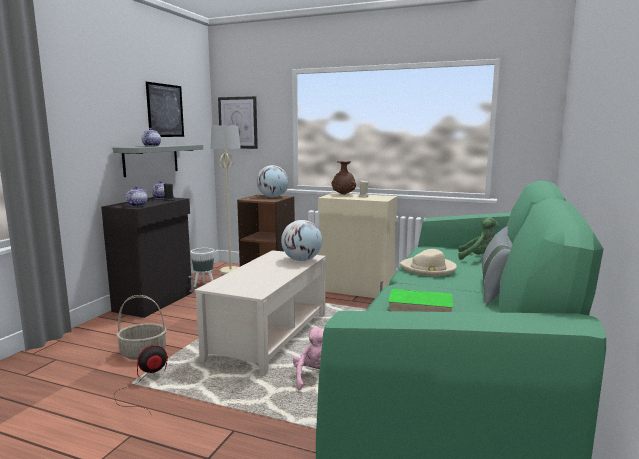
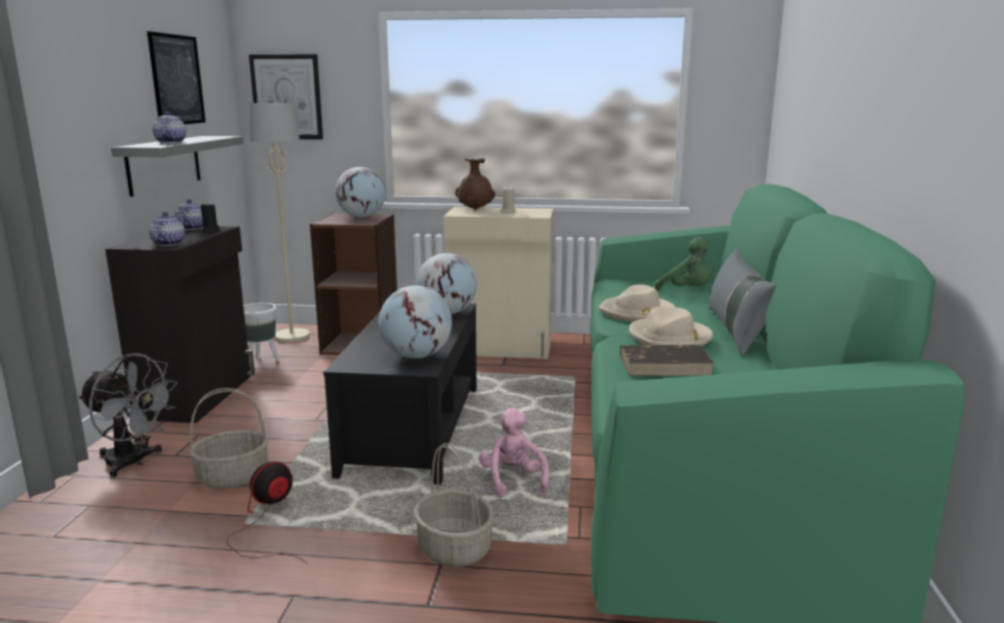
camera: 15 degrees left, 5 degrees up
(95, 337) = (133, 462): none -> grey fan
(249, 421) = (455, 549): none -> basket
(259, 285) = (417, 356): none -> globe
(269, 336) = (413, 429): beige coffee table -> black coffee table
(421, 306) = (665, 365): green book -> brown book
(439, 288) = (670, 338): none -> beige hat
(479, 257) = (687, 291): green plush toy -> green plush toy turned 45 degrees clockwise

